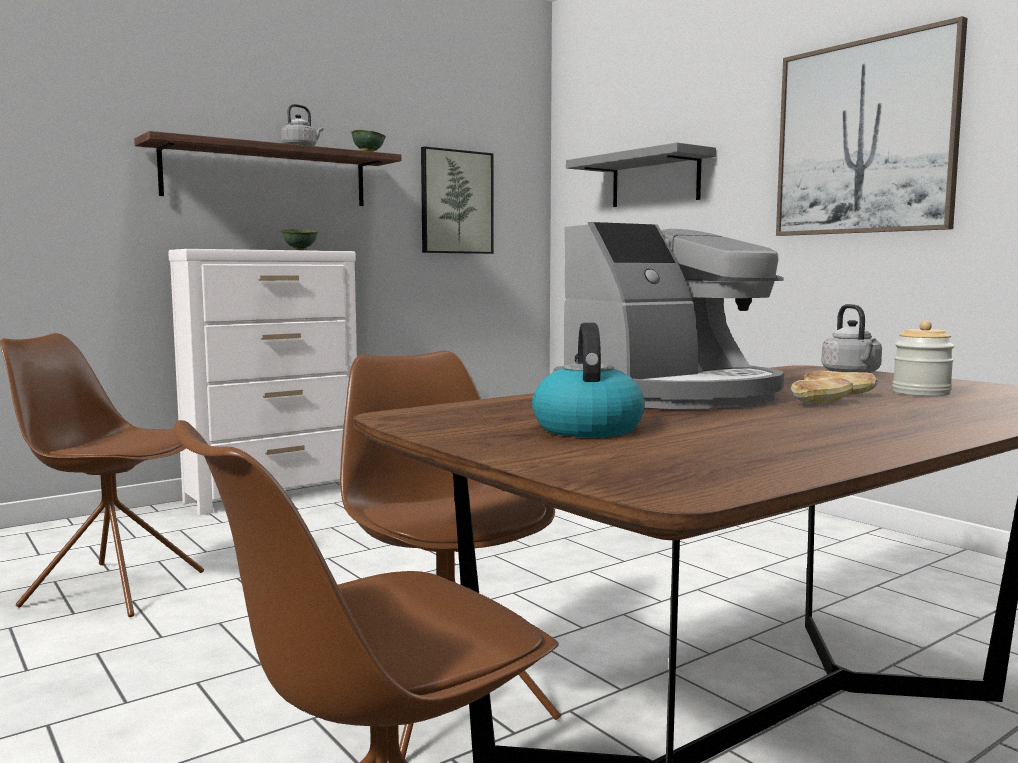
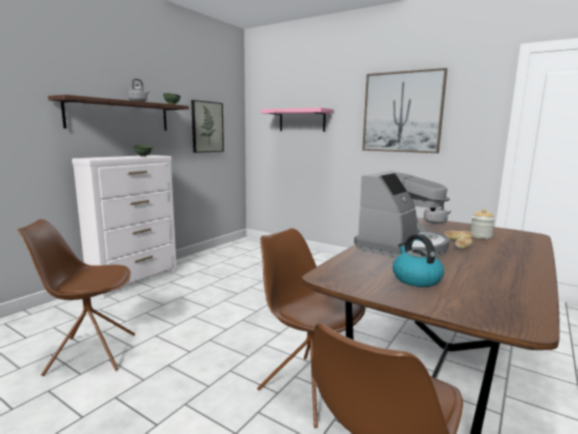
camera: 20 degrees left, 5 degrees up
(655, 180) = (302, 120): grey shelf -> pink shelf

